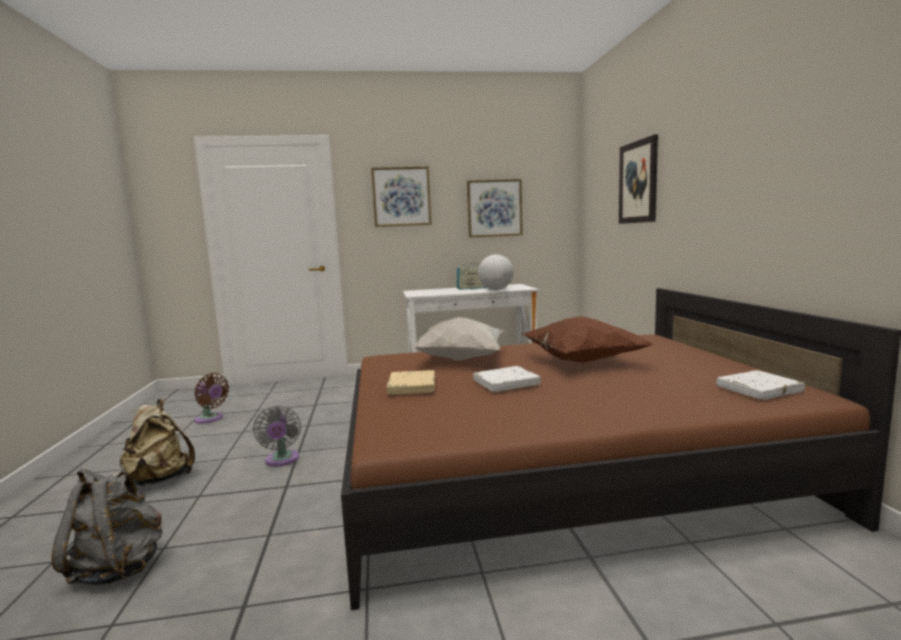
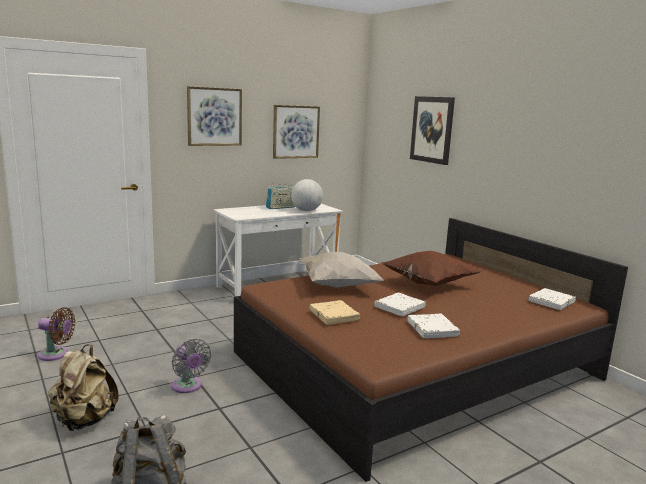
camera: 25 degrees left, 5 degrees up
(518, 409) = (432, 329): none -> white book

